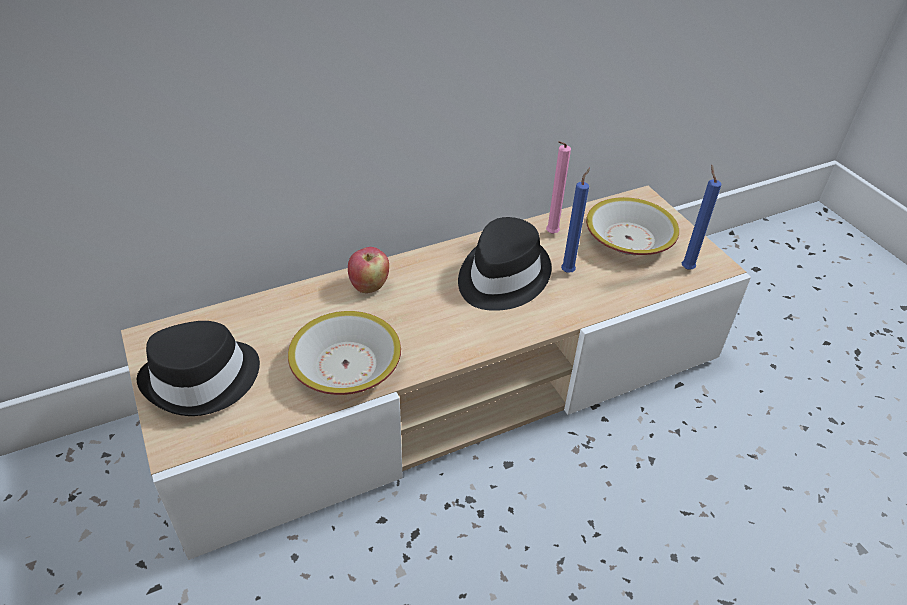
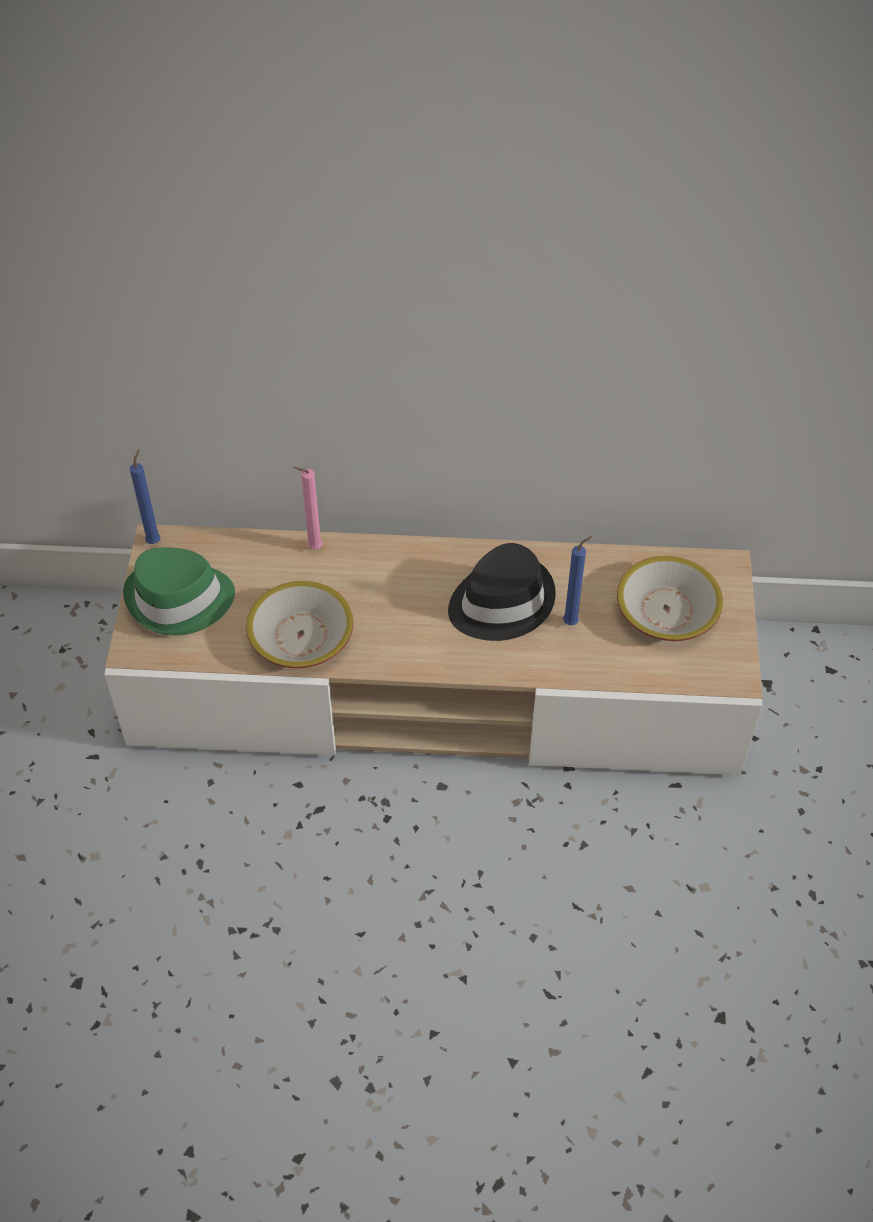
camera: 30 degrees right, 10 degrees up
(203, 380) = (179, 600): black hat -> green hat
(369, 286) = (369, 562): apple -> none
(550, 234) = (587, 572): pink candle -> pink candle (312, 548)
(686, 267) = (699, 667): blue candle -> blue candle (154, 540)

